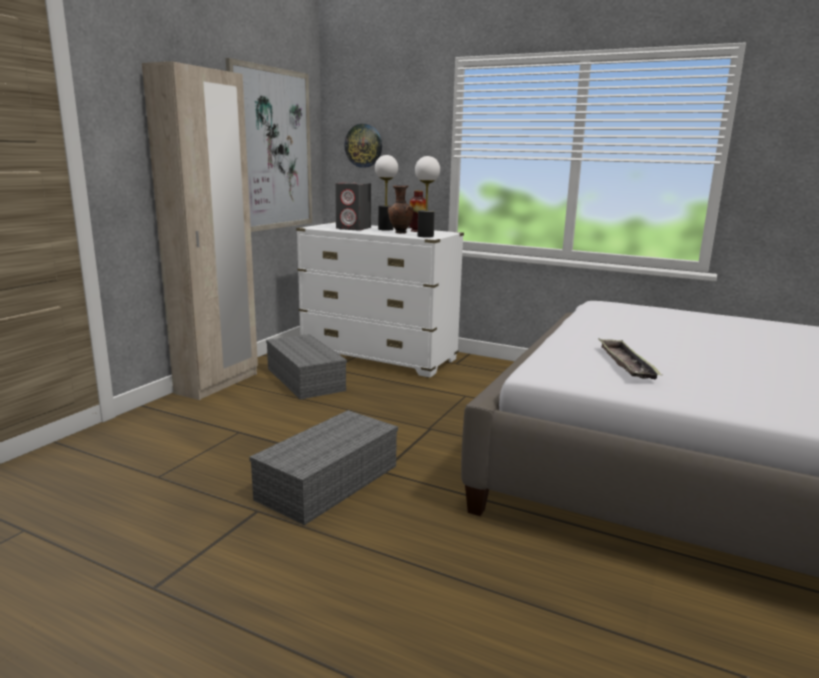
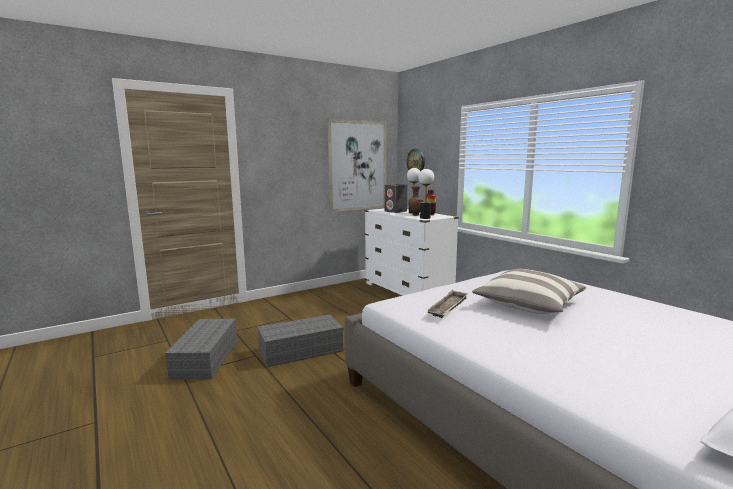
camera: 30 degrees right, 5 degrees down
(218, 383) = (307, 293): beige wardrobe -> none
(303, 379) = (351, 297): grey storage box -> grey storage box (205, 358)
(696, 345) = (528, 305): none -> pillow

